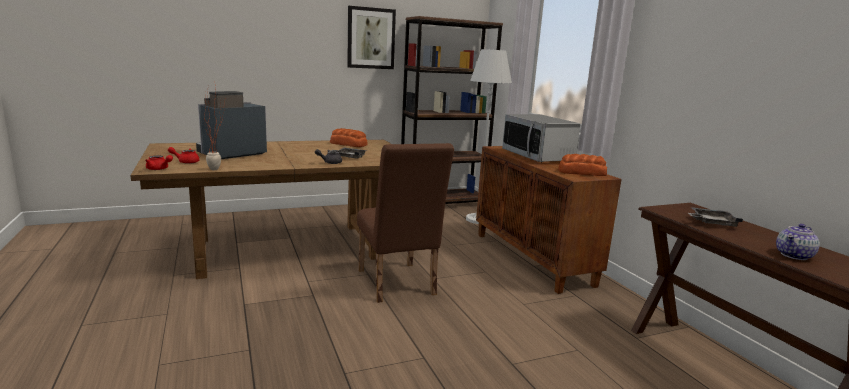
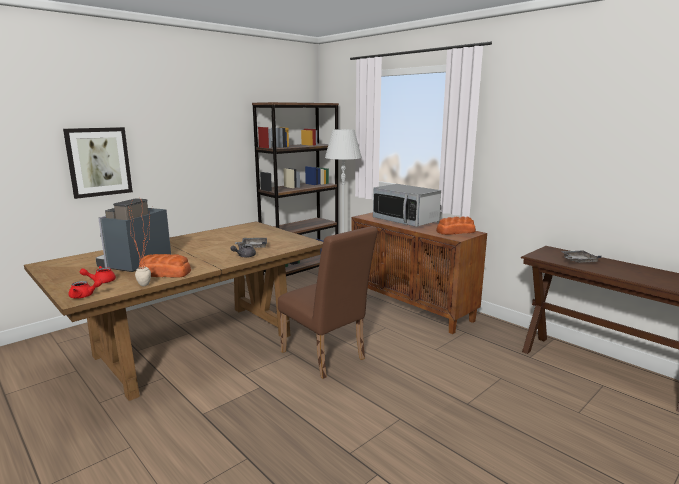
camera: 20 degrees left, 0 degrees up
(348, 144) = (232, 232): bread -> bread (164, 273)
(371, 38) = (222, 125): picture -> picture (99, 162)
(794, 255) = (649, 278): teapot -> none

